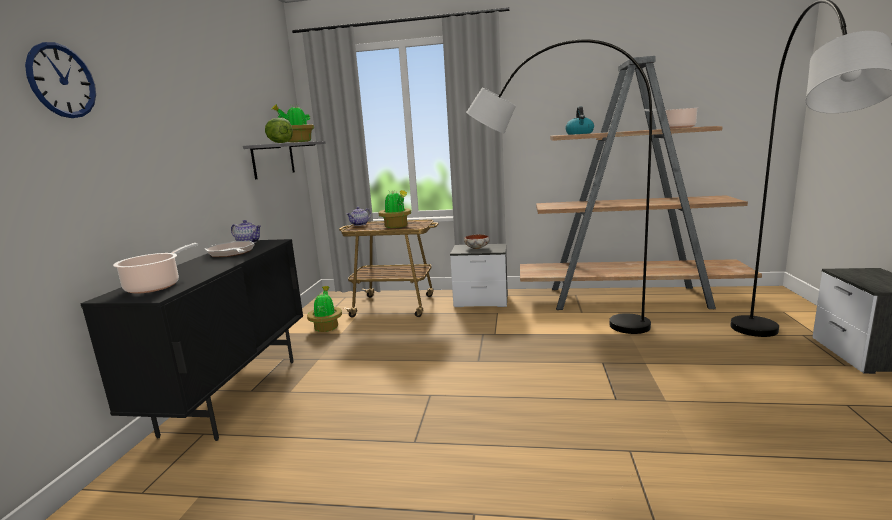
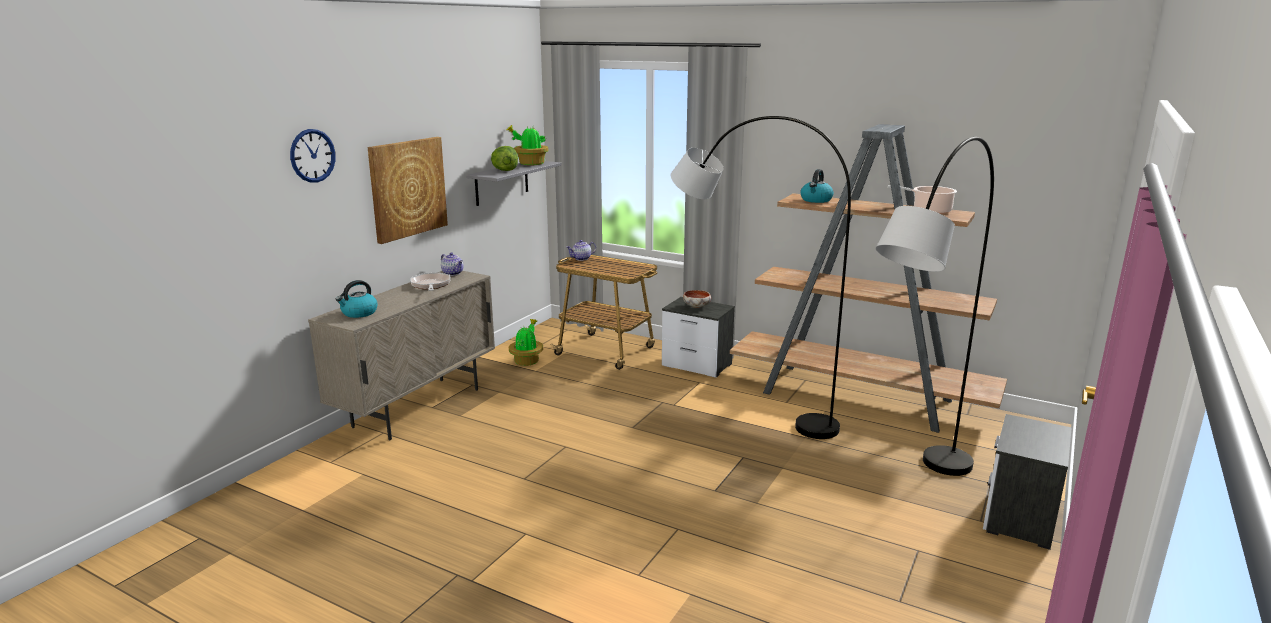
camera: 20 degrees right, 5 degrees up
(156, 286) = (359, 313): cooking pot -> kettle
(187, 149) = (407, 188): none -> picture
(234, 395) = (418, 407): black cabinet -> beige cabinet
(396, 226) = (612, 269): potted plant -> none

